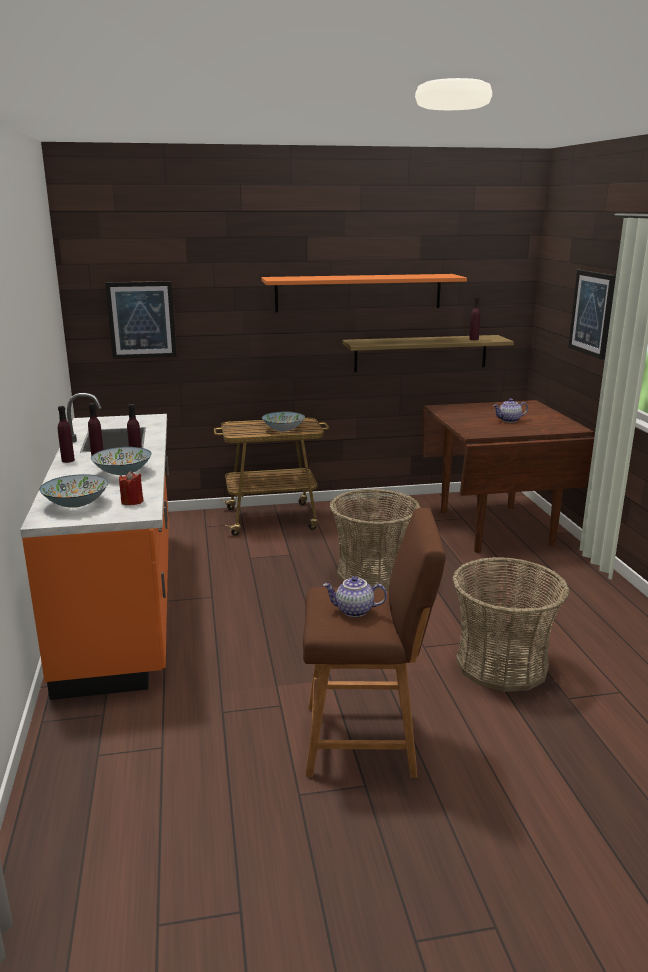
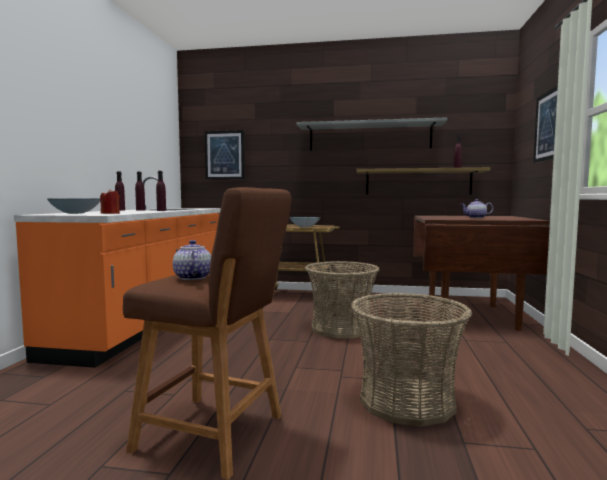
camera: 20 degrees right, 15 degrees down
(123, 472) = (138, 211): bowl -> none
(354, 611) = (192, 277): teapot -> teapot turned 45 degrees clockwise
(358, 292) = (369, 137): orange shelf -> grey shelf

